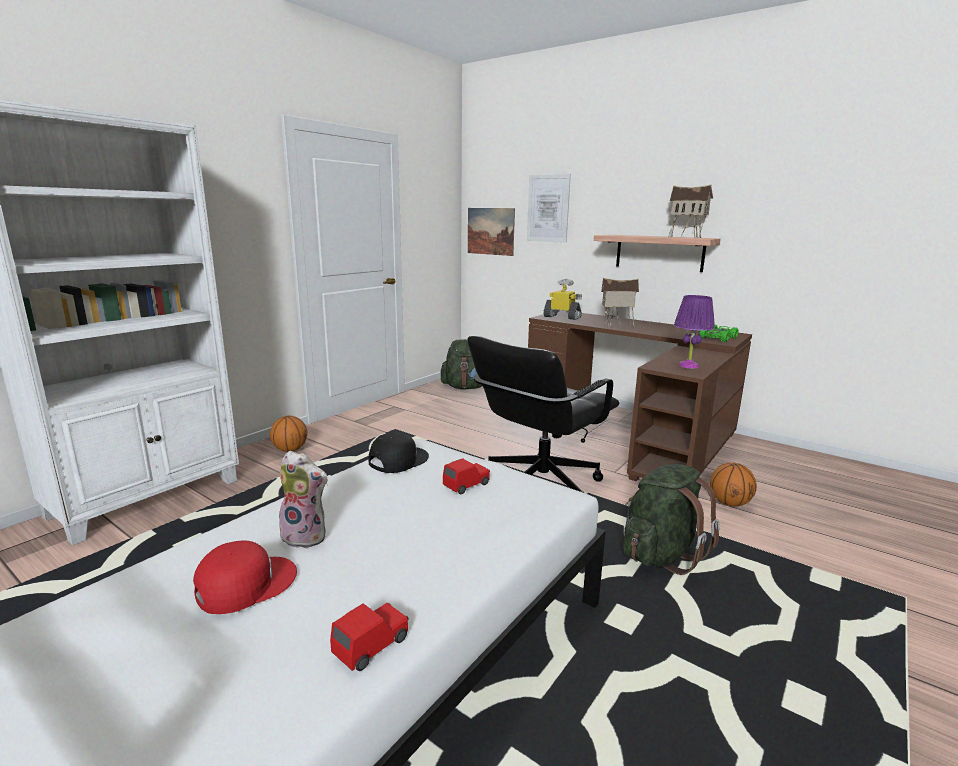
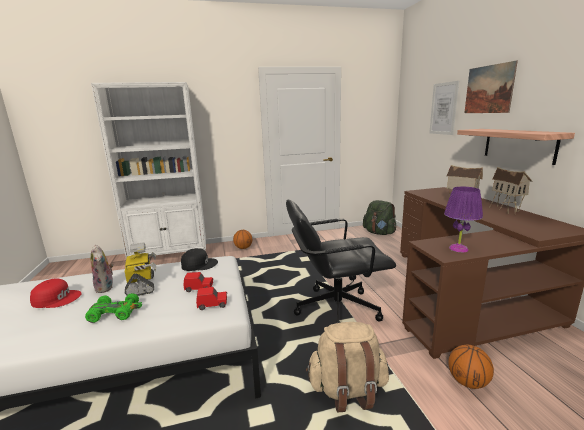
camera: 40 degrees right, 0 degrees up
(371, 646) = (34, 344): red toy car -> red toy car (213, 305)
(490, 231) = (410, 126): picture -> picture (488, 89)
(562, 317) = (431, 193): toy robot -> toy robot (142, 286)
(660, 554) = (347, 390): green backpack -> beige backpack
(686, 237) = (536, 131): toy house -> toy house (506, 210)
(718, 338) = (540, 229): green toy car -> green toy car (115, 312)

